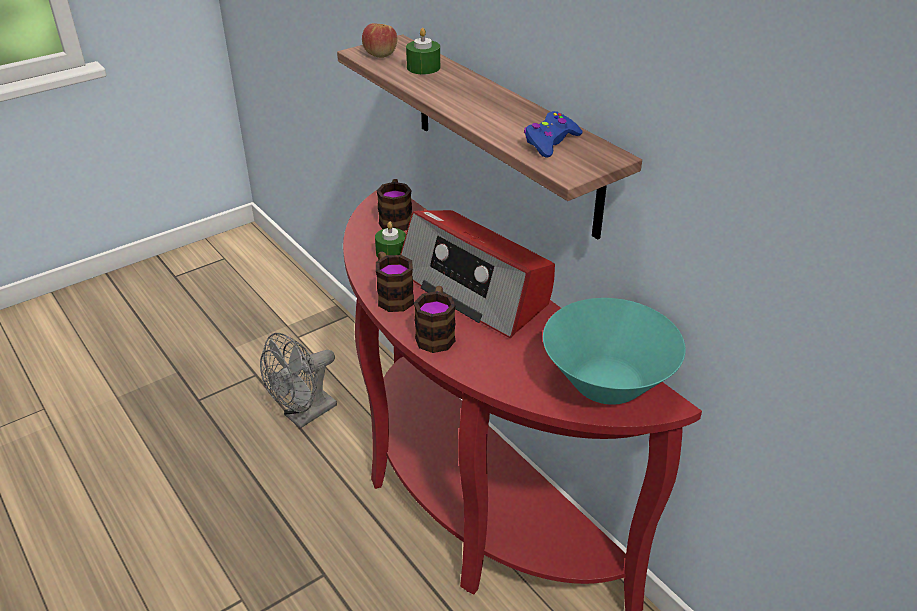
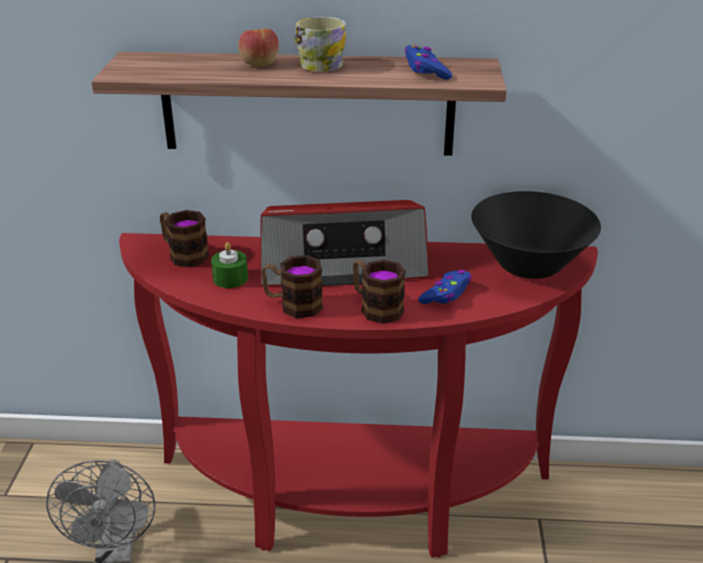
camera: 50 degrees left, 5 degrees down
(380, 54) = (142, 69): apple -> apple (259, 63)
(423, 67) = (207, 64): green candle -> none
(489, 99) = (316, 64): none -> mug
(499, 359) = (446, 294): none -> blue game controller
(607, 384) = (529, 265): turquoise bowl -> black bowl

